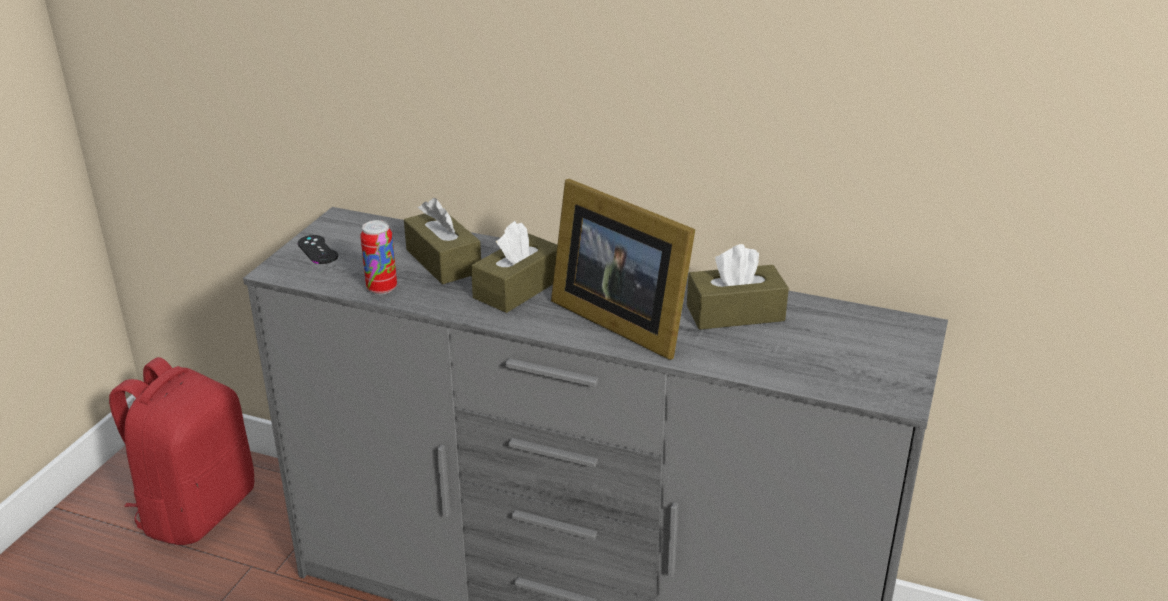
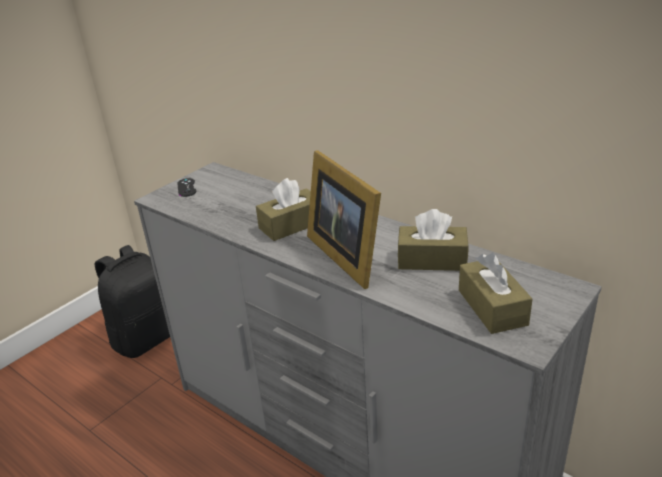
camera: 20 degrees right, 0 degrees up
(196, 509) = (147, 337): red backpack -> black backpack
(382, 288) = (207, 216): can -> none
(443, 261) = (256, 202): brown tissue box -> brown tissue box (492, 307)

